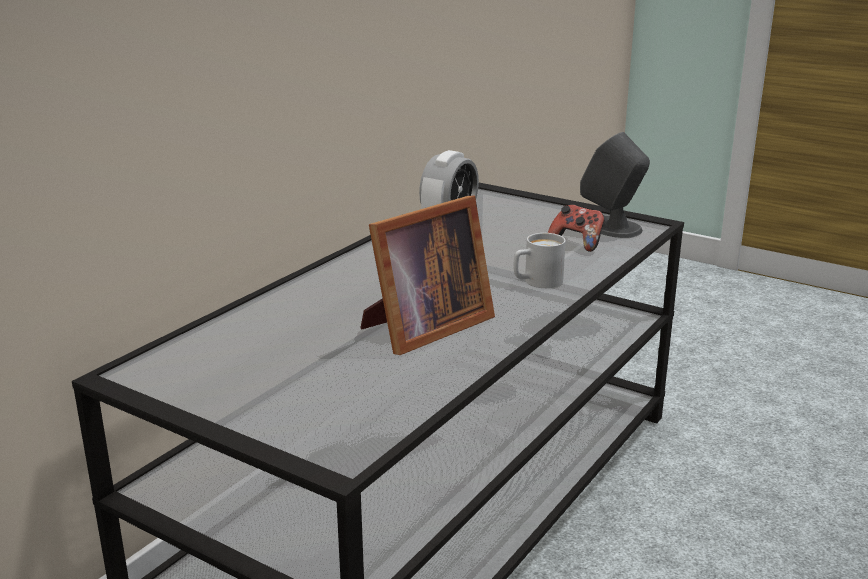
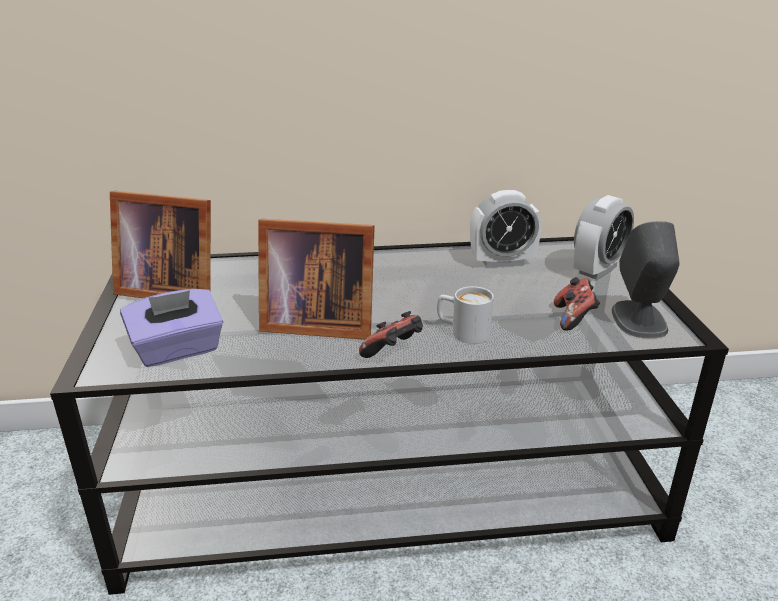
camera: 50 degrees right, 5 degrees up
(221, 373) = (168, 289): none -> picture frame
(365, 405) = (178, 350): none -> purple tissue box
(522, 208) = (597, 270): none -> alarm clock
(529, 315) = (394, 352): none -> game controller

